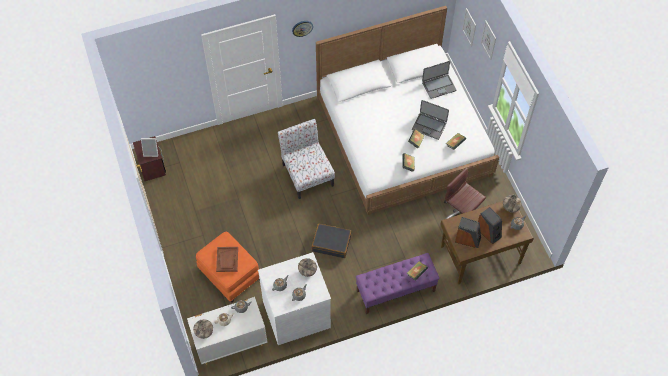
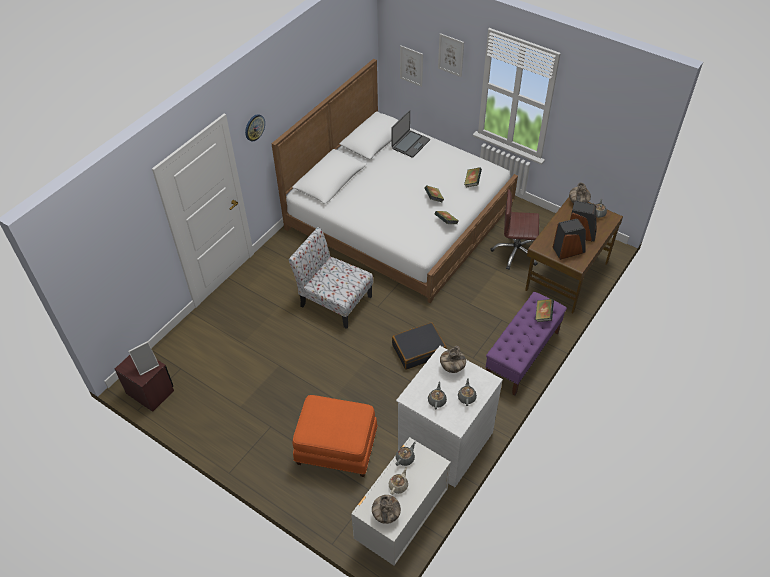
camera: 35 degrees left, 10 degrees down
(227, 259) = (337, 422): brown tray -> none
(429, 126) = (433, 179): laptop -> none

